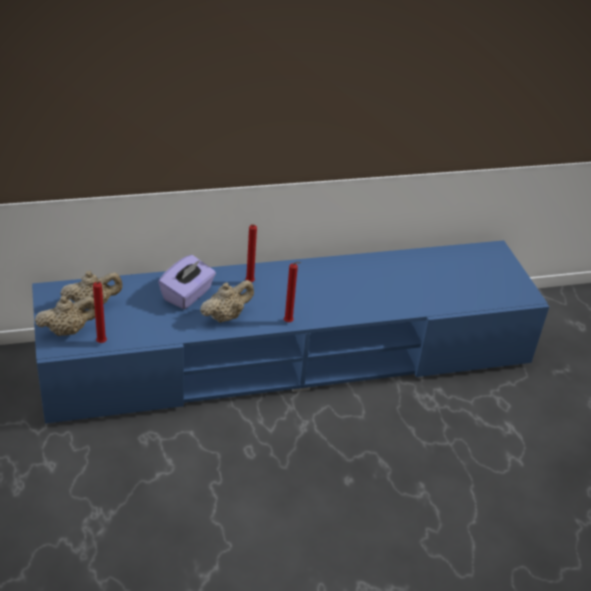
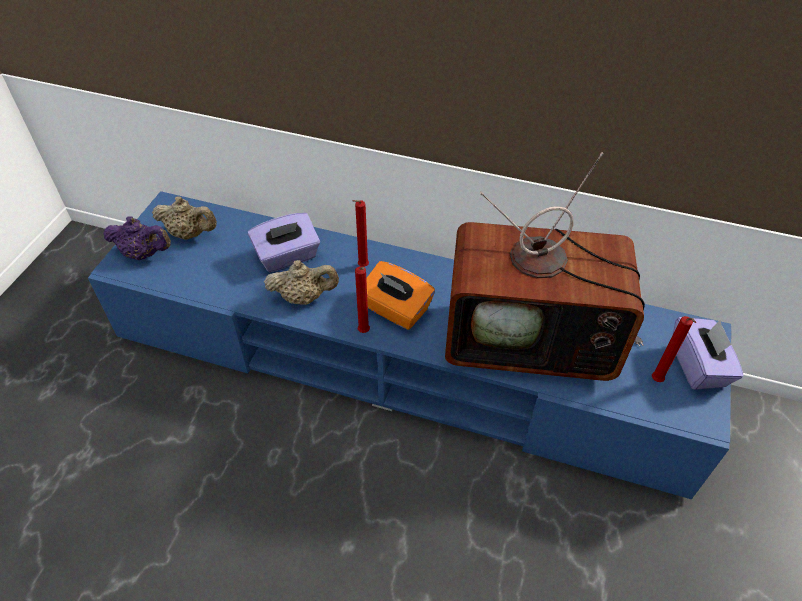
camera: 35 degrees right, 10 degrees up
(68, 331) = (144, 254): beige teapot -> purple teapot
(102, 344) = (160, 280): red candle -> red candle (657, 382)
(297, 302) = (395, 310): none -> orange tissue box
(400, 287) = (534, 338): none -> television
(503, 269) = (698, 366): none -> purple tissue box

